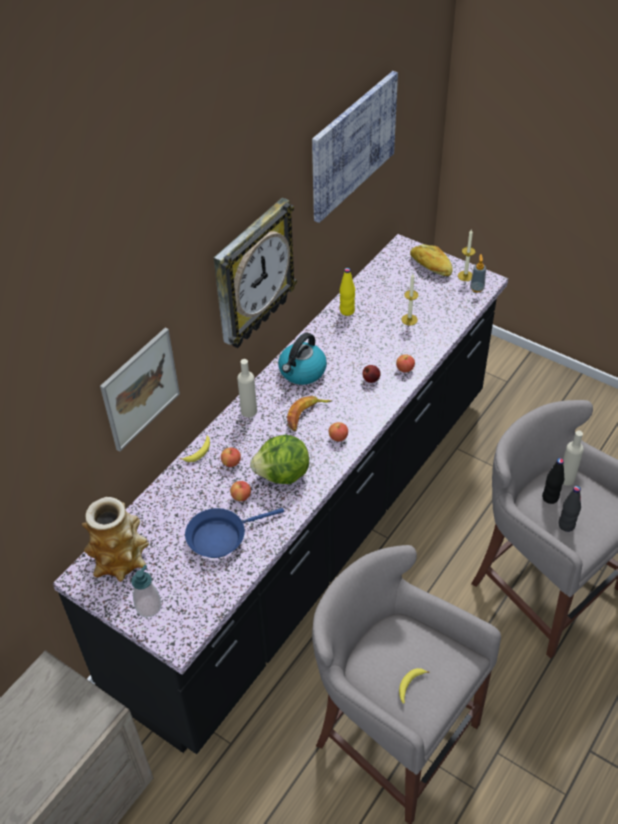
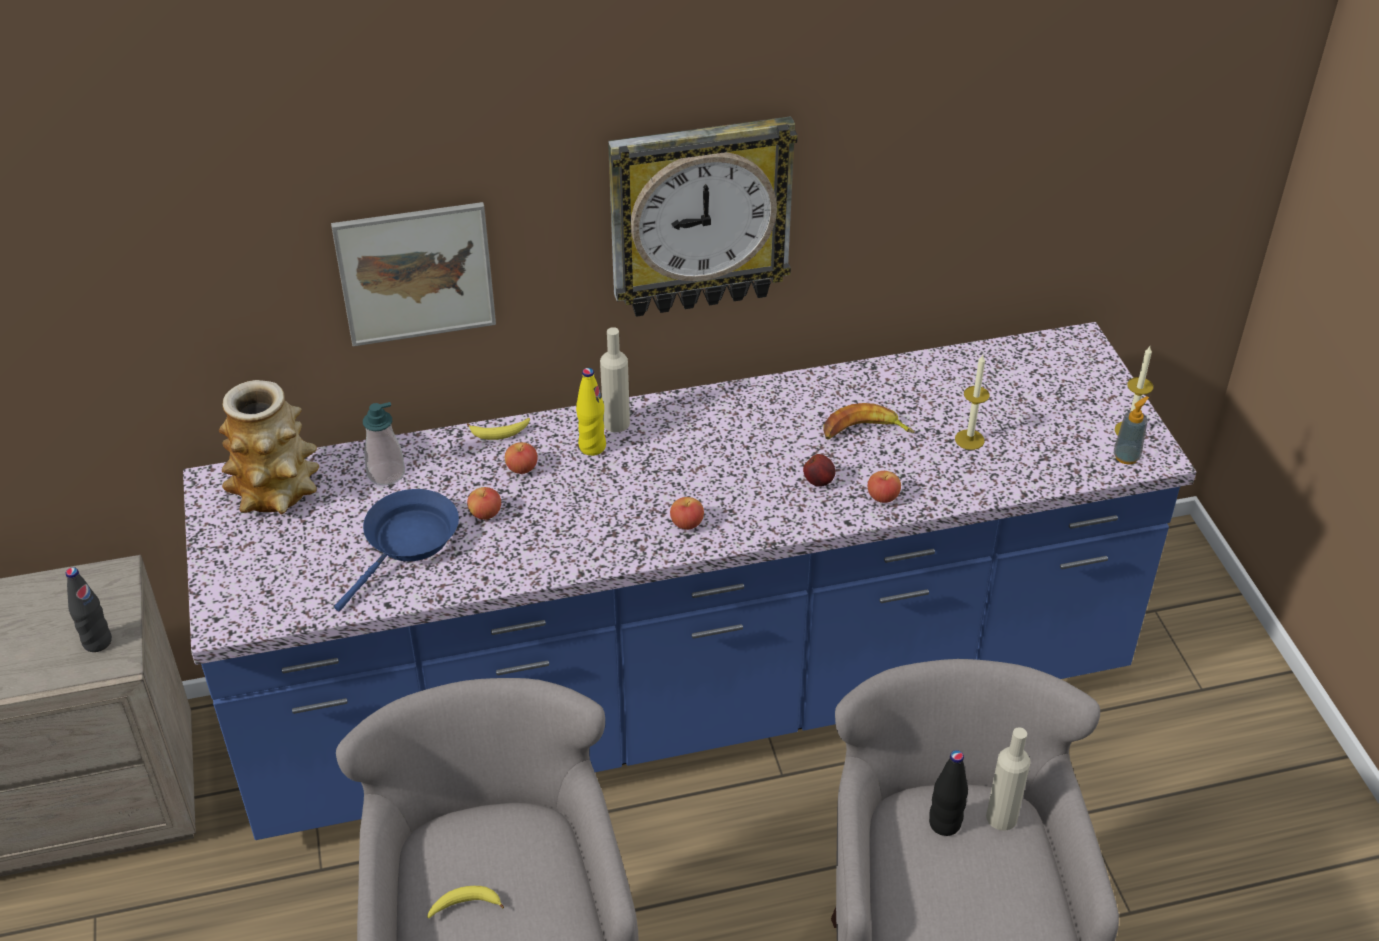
camera: 40 degrees right, 5 degrees down
(148, 606) = (241, 562): soap dispenser -> soap dispenser (386, 474)
(221, 536) = (408, 542): blue frying pan -> blue frying pan turned 105 degrees clockwise
(283, 475) = (563, 522): lettuce -> none
(302, 371) = (740, 417): kettle -> none
(306, 415) = (679, 472): banana -> banana (864, 431)
(312, 533) = (689, 699): black counter -> blue counter
(347, 311) = (894, 379): yellow bottle -> yellow bottle (592, 447)
(352, 145) = (994, 106): picture -> none
(430, 266) = (1090, 390): bread -> none
(566, 525) = (923, 876): black bottle -> black bottle (97, 642)

